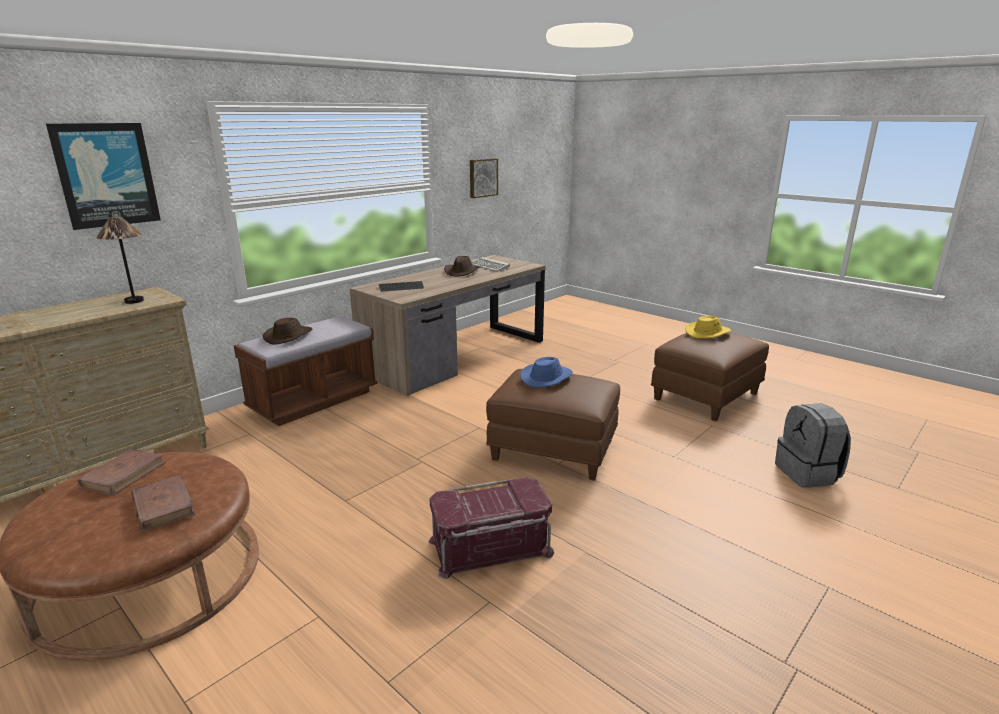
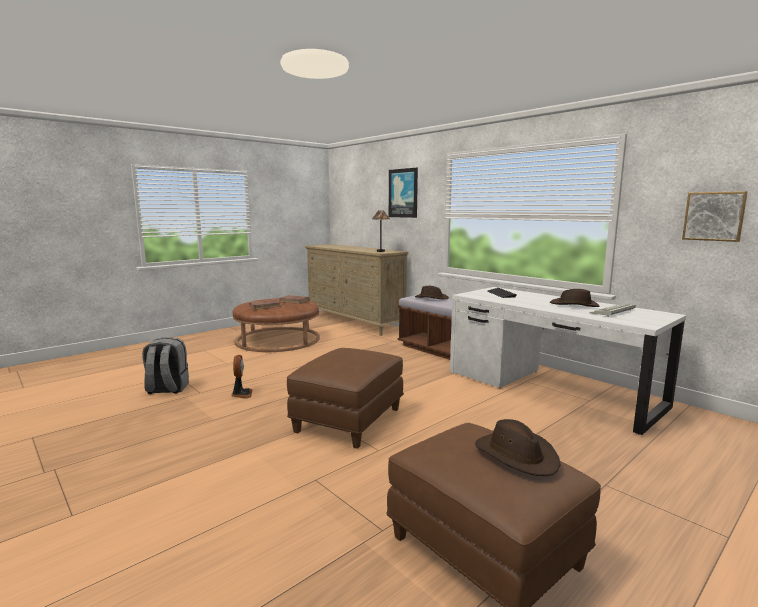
camera: 95 degrees right, 10 degrees down
(456, 357) = (550, 389): brown desk -> white desk
(490, 548) = (241, 394): red storage box -> fan
(546, 378) = (359, 355): blue hat -> none
(708, 333) = (516, 455): yellow hat -> brown hat
(808, 473) = (226, 584): grey backpack -> grey backpack (167, 389)

